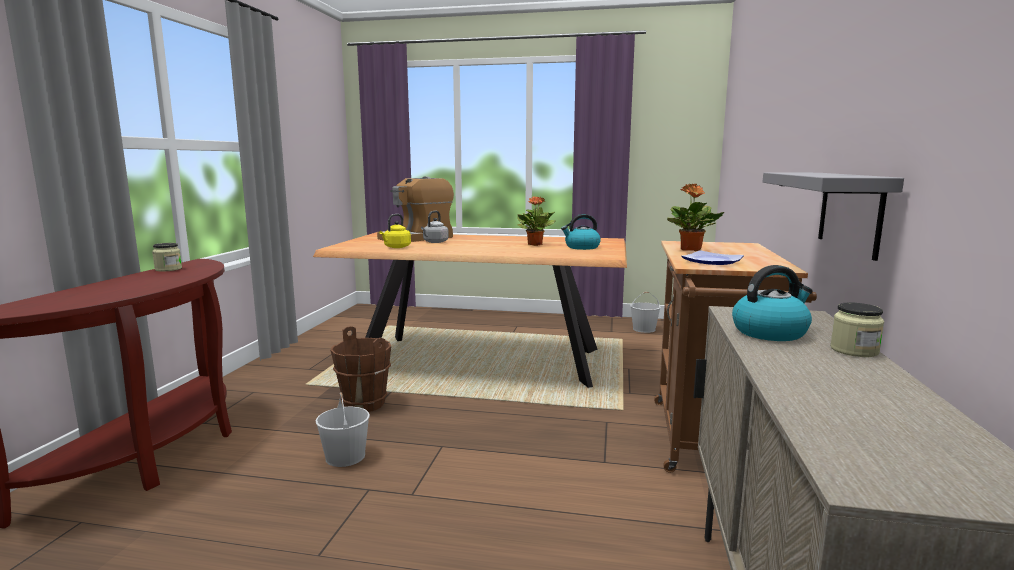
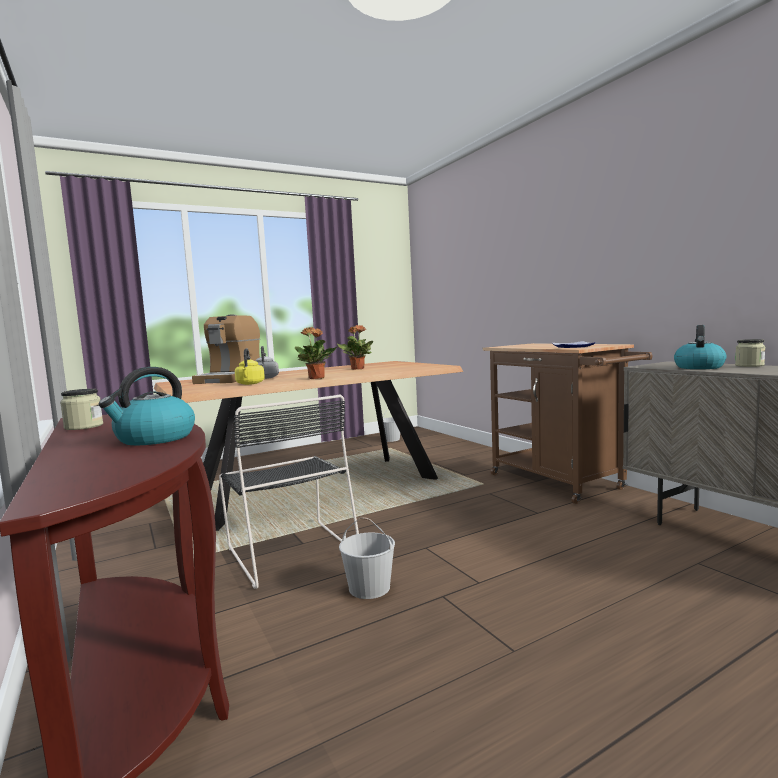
camera: 40 degrees left, 5 degrees down
(364, 404) = (290, 550): brown bucket -> black chair
(581, 247) = (399, 366): kettle -> kettle (154, 439)
(690, 250) = (528, 346): potted plant -> potted plant (316, 378)
(850, 212) = (668, 300): grey shelf -> none

